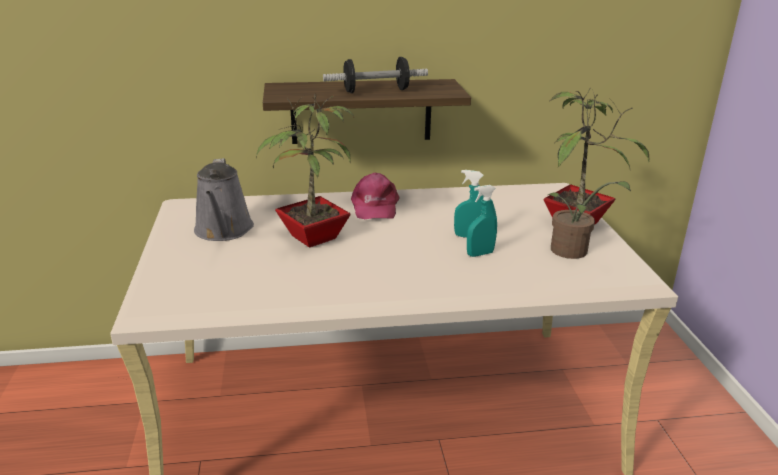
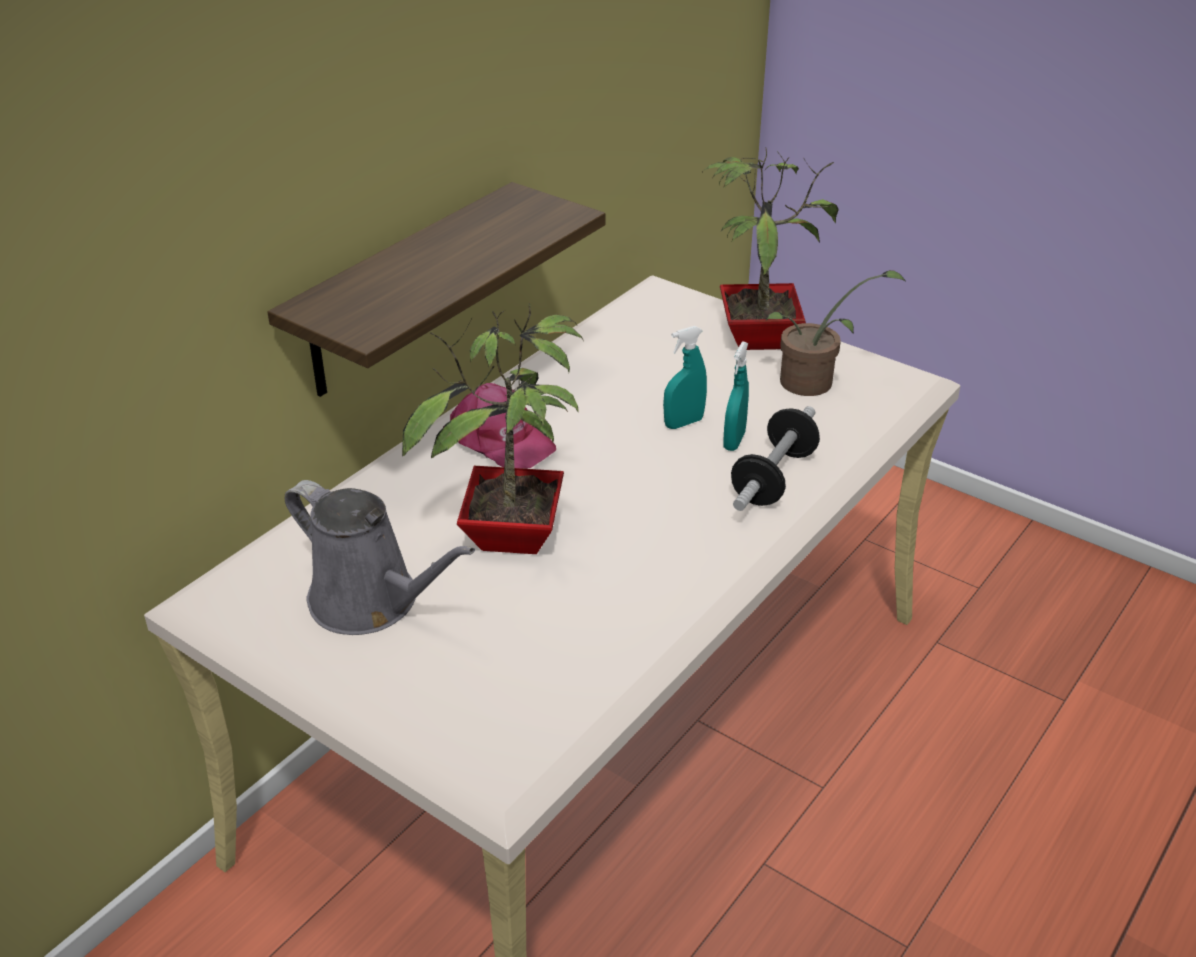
camera: 45 degrees left, 10 degrees up
(376, 91) = (470, 255): dumbbell -> dumbbell (773, 478)

